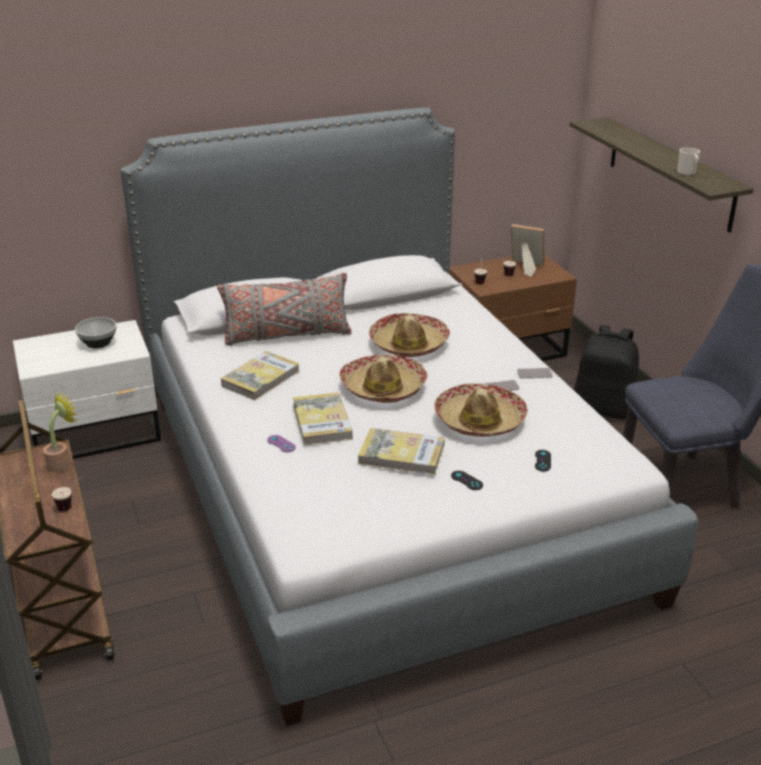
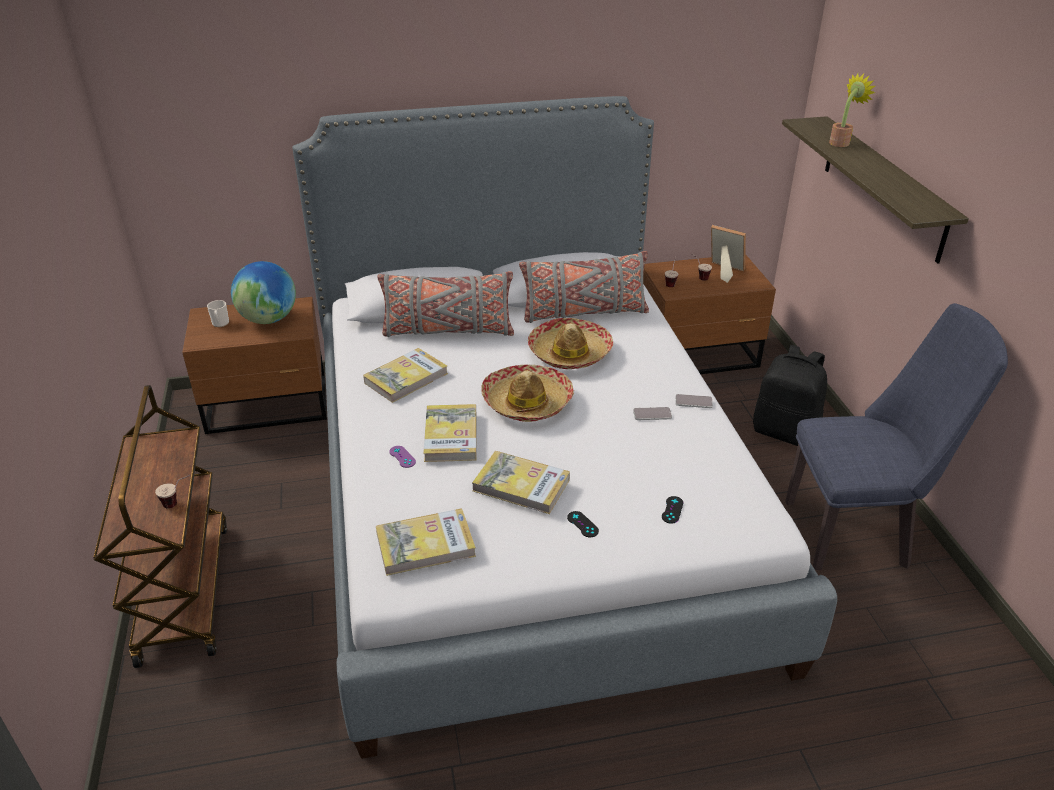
camera: 10 degrees right, 5 degrees up
(62, 463) = (185, 452): potted plant -> potted plant (842, 142)
(97, 434) = (269, 405): white nightstand -> brown nightstand
(98, 343) = (269, 319): bowl -> globe
(329, 511) = (425, 545): none -> book
(411, 310) = (584, 313): none -> grey pillow
(479, 420) = (617, 452): hat -> none
(687, 173) = (895, 193): mug -> mug (220, 324)

